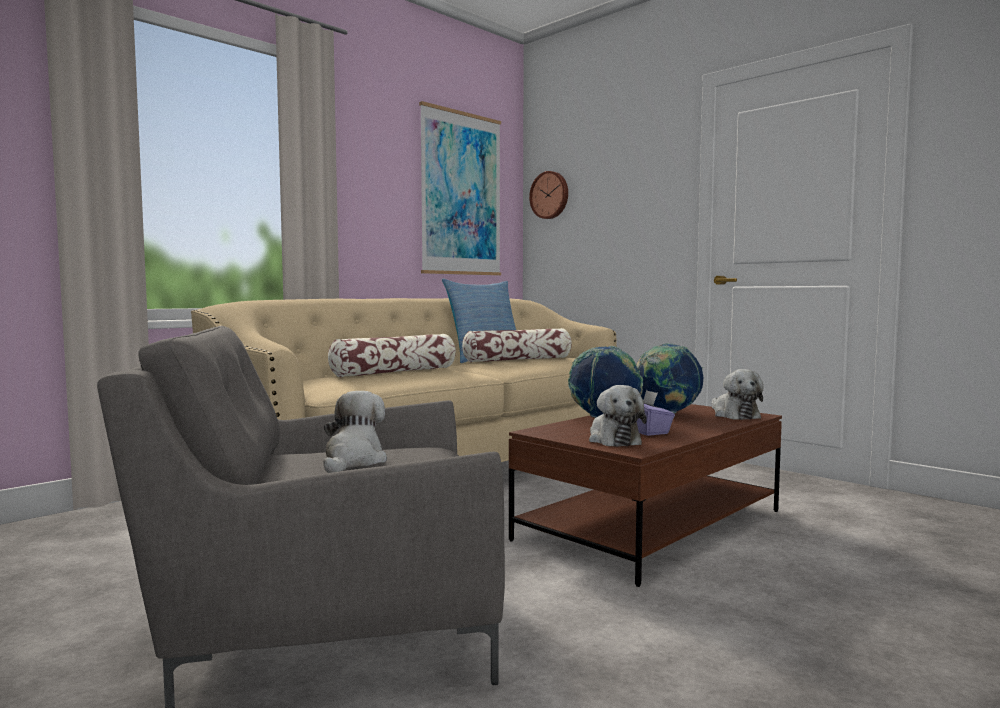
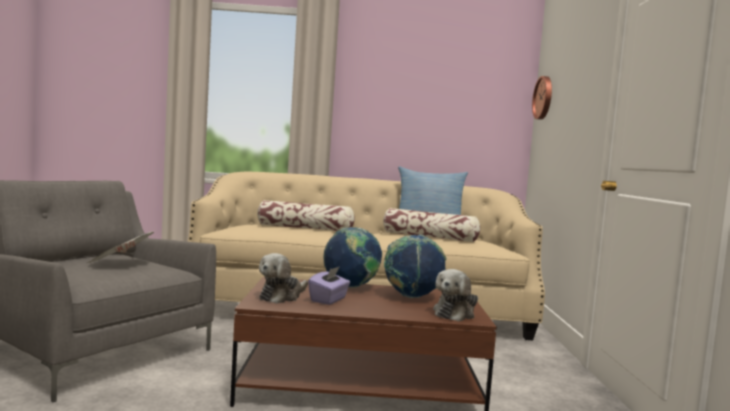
camera: 45 degrees right, 0 degrees up
(353, 461) = (120, 264): plush toy -> newspaper
(461, 194) = (459, 99): picture -> none

